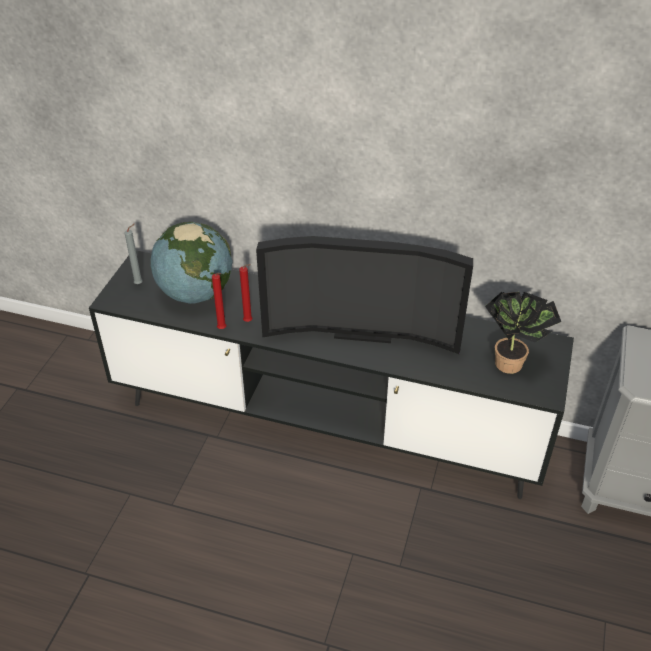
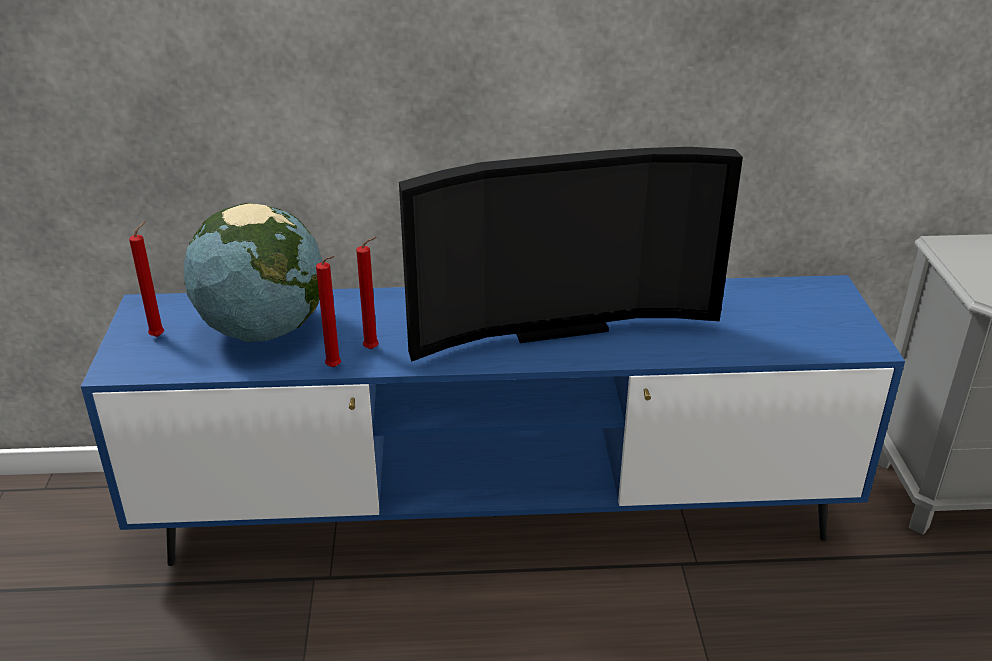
camera: 20 degrees left, 10 degrees down
(140, 283) = (159, 335): grey candle -> red candle
(326, 424) = (495, 515): black tv stand -> blue tv stand
(512, 362) = (792, 319): potted plant -> none

